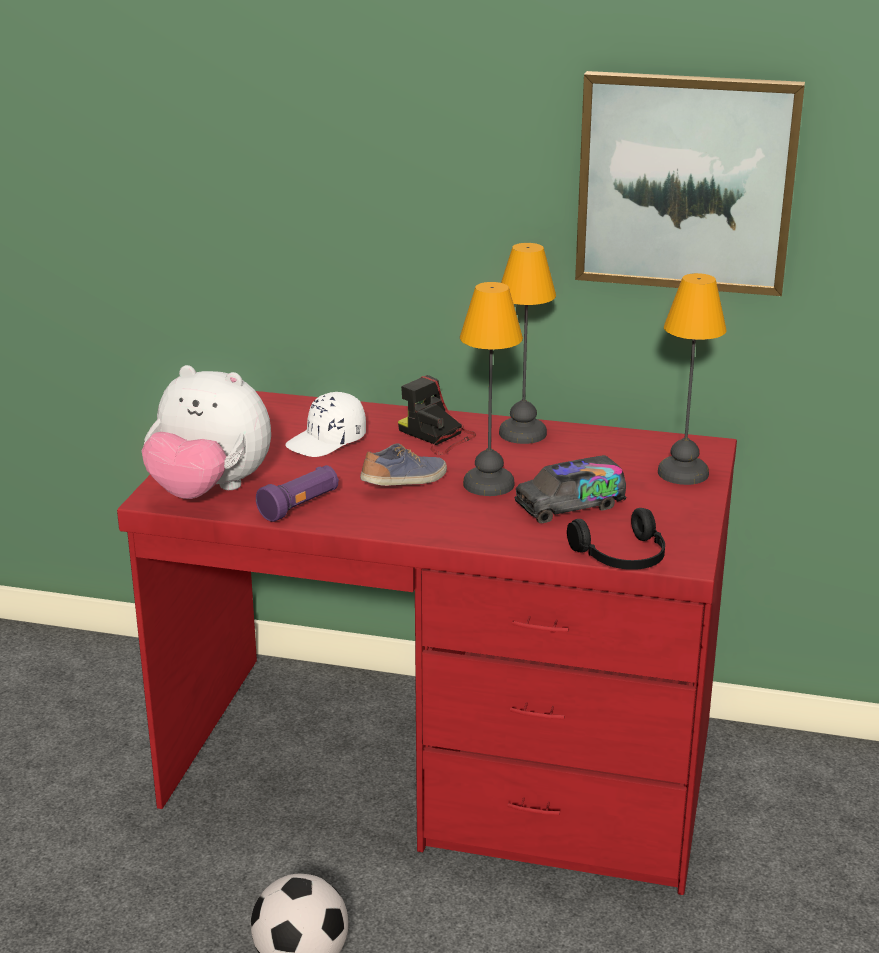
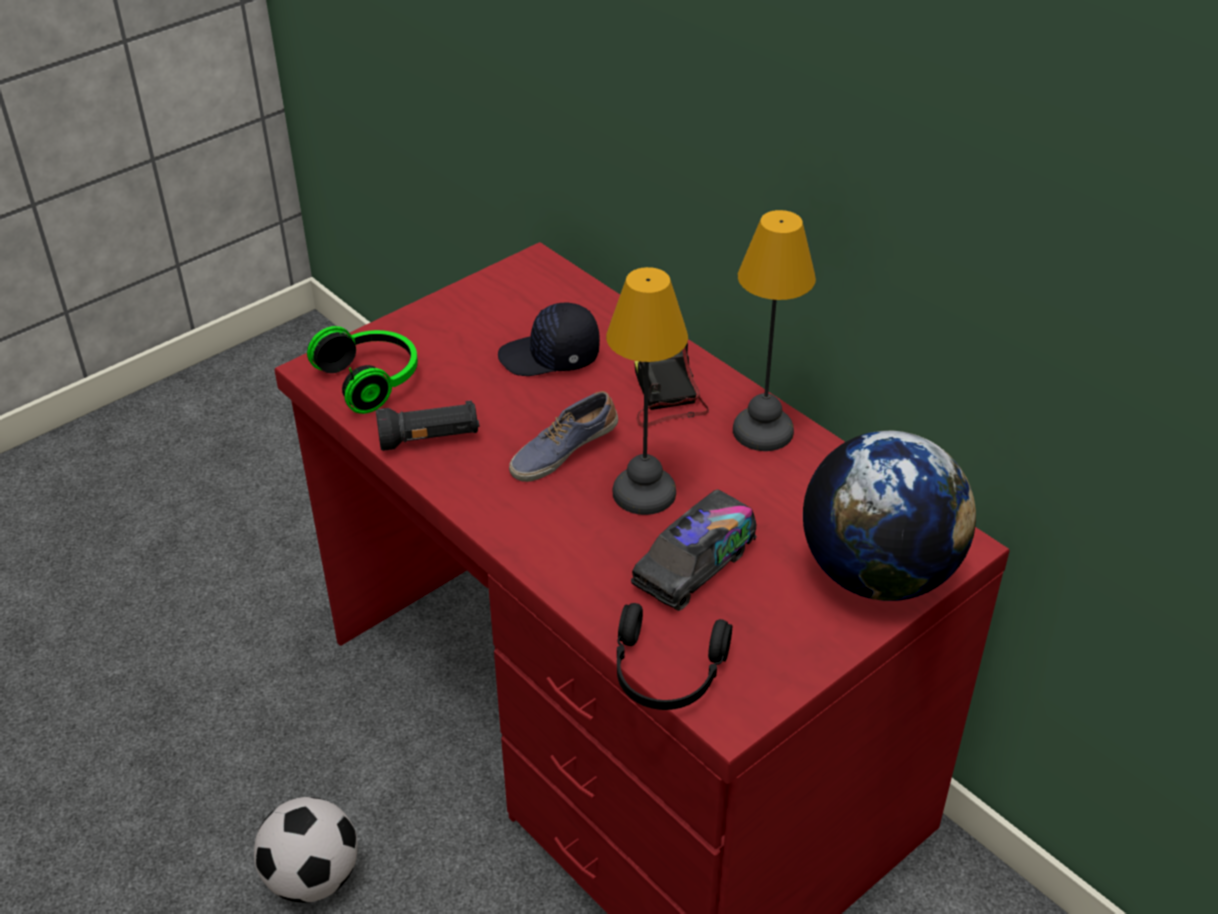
camera: 35 degrees right, 15 degrees up
(209, 491) = (372, 380): plush toy -> headphones
(300, 506) = (429, 439): purple flashlight -> black flashlight
(327, 441) = (550, 357): white cap -> black cap
(405, 483) = (563, 452): shoe -> shoe turned 150 degrees clockwise
(570, 506) = (694, 566): toy truck -> toy truck turned 60 degrees counterclockwise
(681, 472) = (878, 574): table lamp -> globe
(686, 182) = (1003, 203): picture -> none

